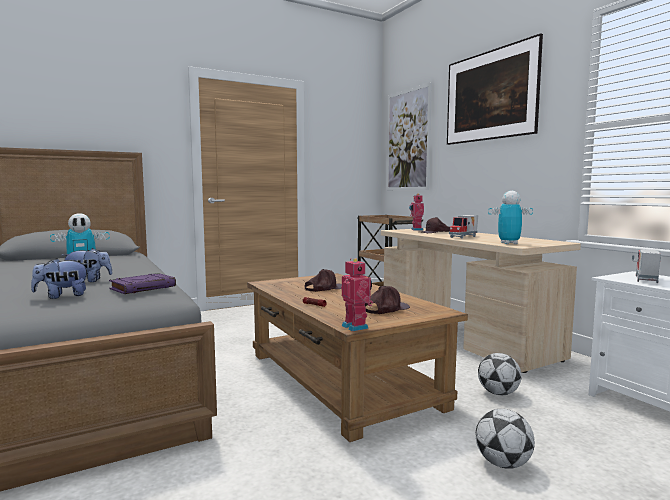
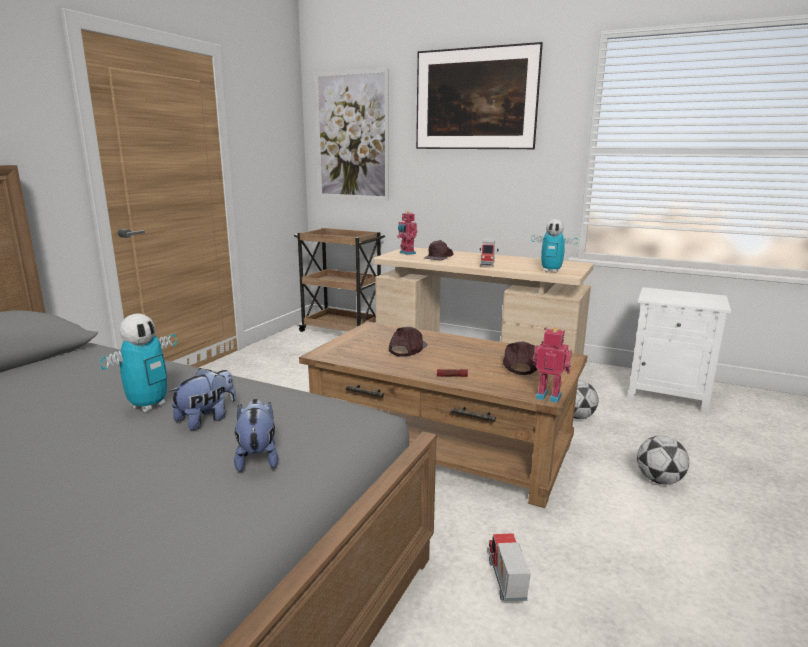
camera: 35 degrees left, 10 degrees up
(62, 296) = (257, 457): plush toy -> plush toy turned 135 degrees clockwise
(143, 288) = (320, 411): purple book -> none
(508, 243) = (551, 271): toy robot -> toy robot turned 120 degrees counterclockwise
(644, 279) = (671, 297): toy truck -> toy truck (504, 582)

